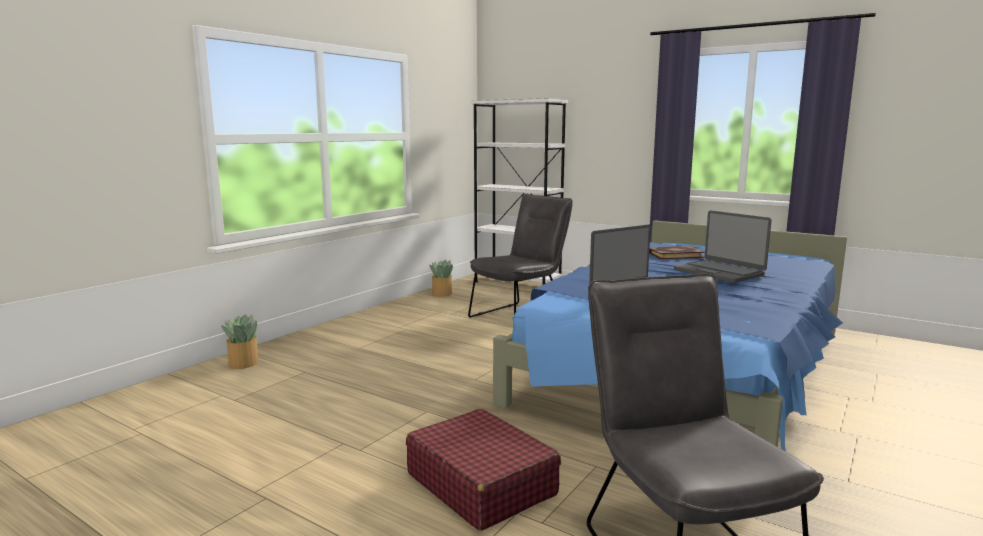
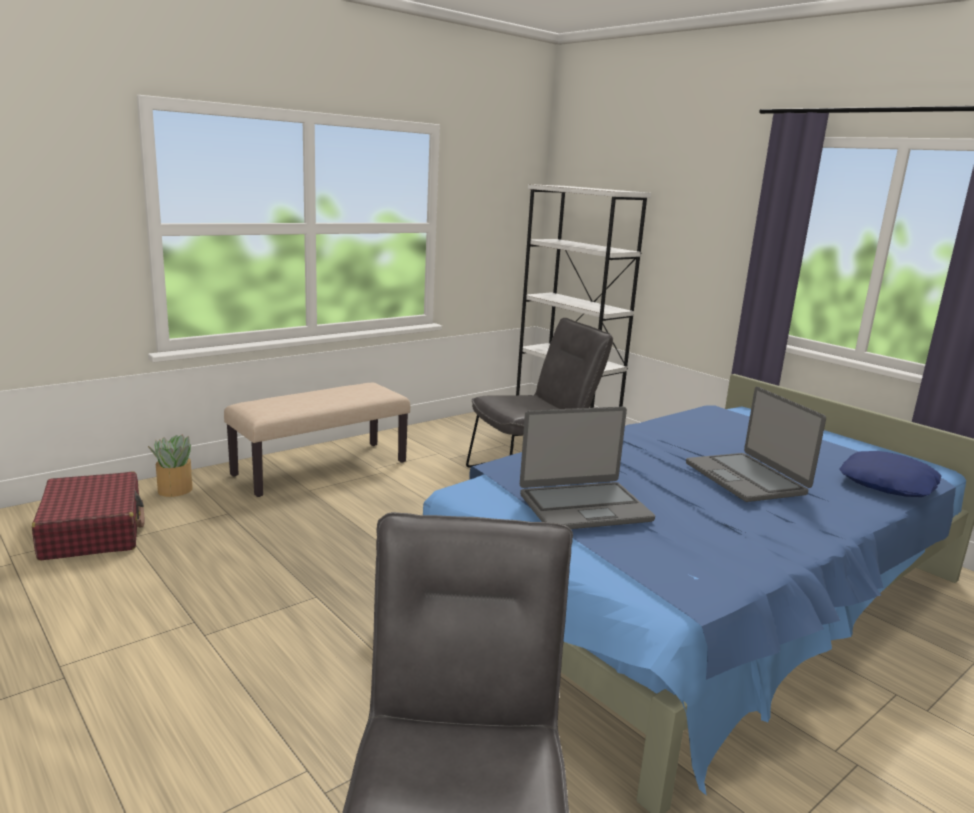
camera: 15 degrees right, 5 degrees up
(355, 333) = (321, 468): none -> beige bench
(441, 294) = (461, 427): potted plant -> none
(481, 484) = (298, 716): red suitcase -> red suitcase (93, 531)
(674, 255) = (721, 434): book -> none
(799, 266) = (888, 484): none -> blue pillow

